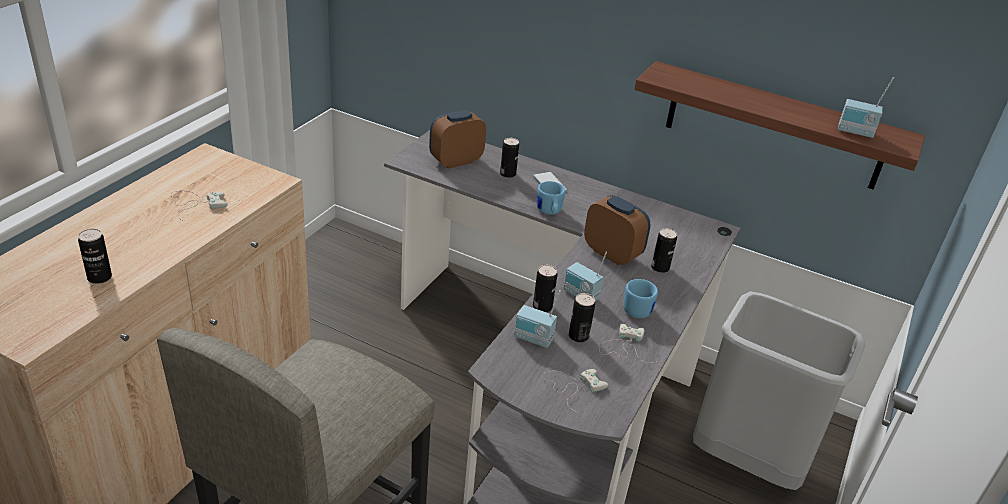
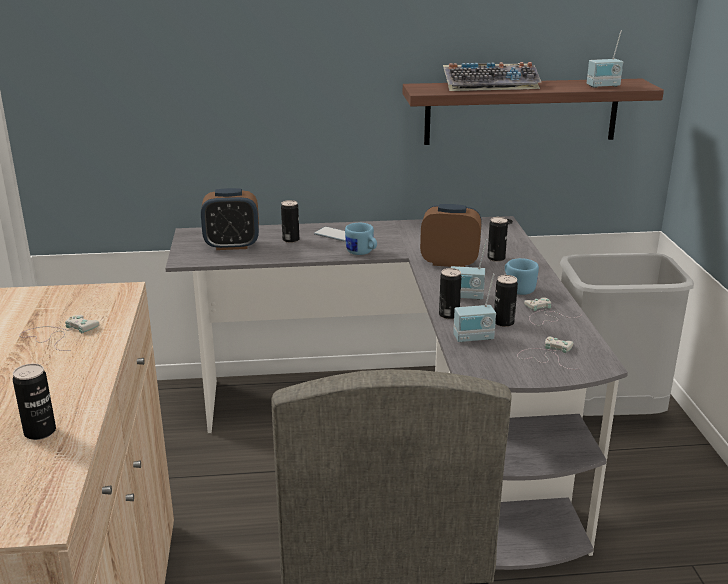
camera: 30 degrees left, 10 degrees down
(456, 161) = (232, 245): alarm clock -> alarm clock turned 120 degrees counterclockwise
(736, 91) = (491, 85): none -> keyboard

